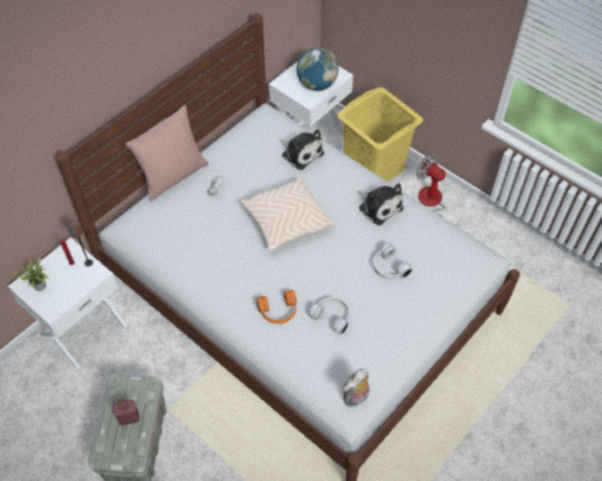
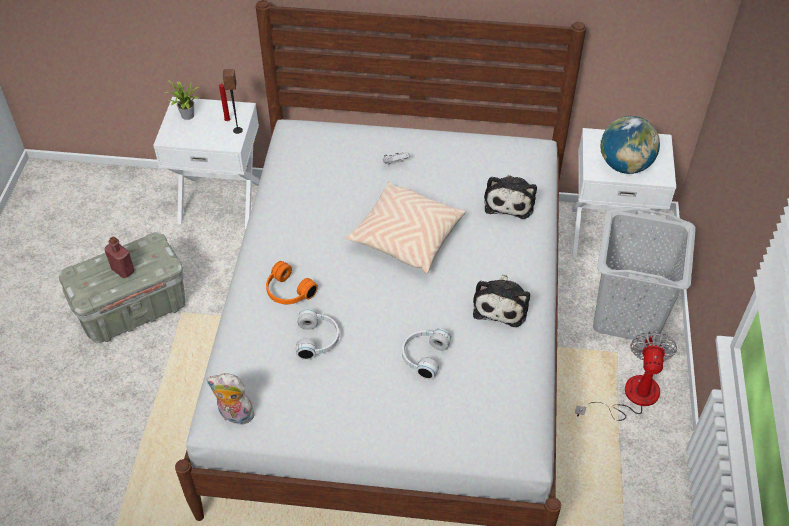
camera: 55 degrees right, 5 degrees down
(173, 176) = (384, 125): pink pillow -> none
(374, 167) = (628, 314): yellow laundry basket -> grey laundry basket

